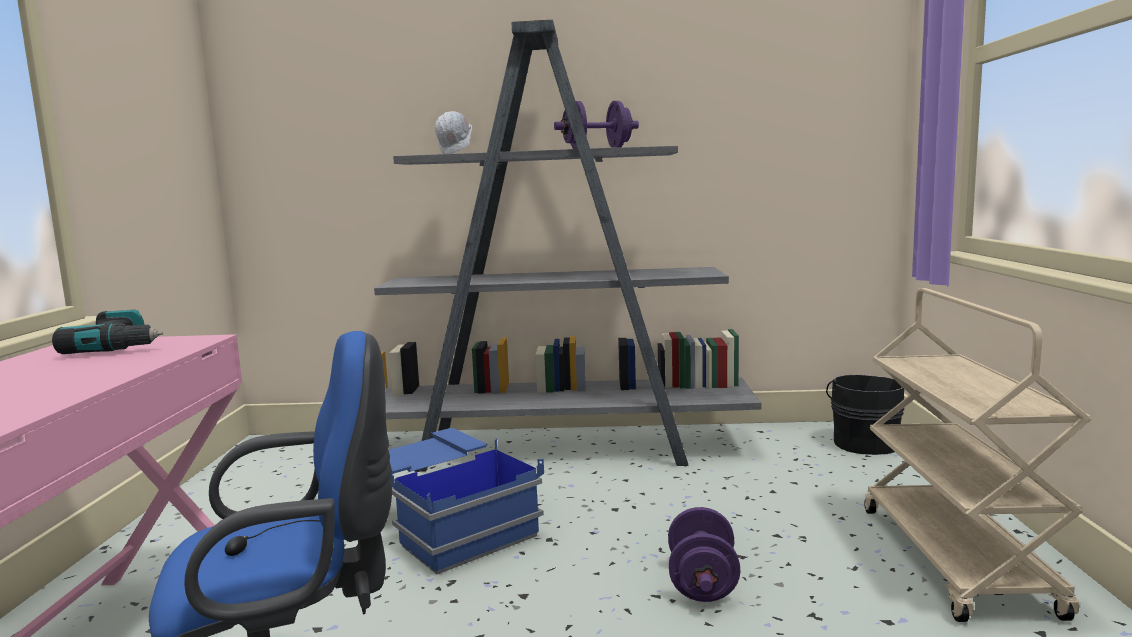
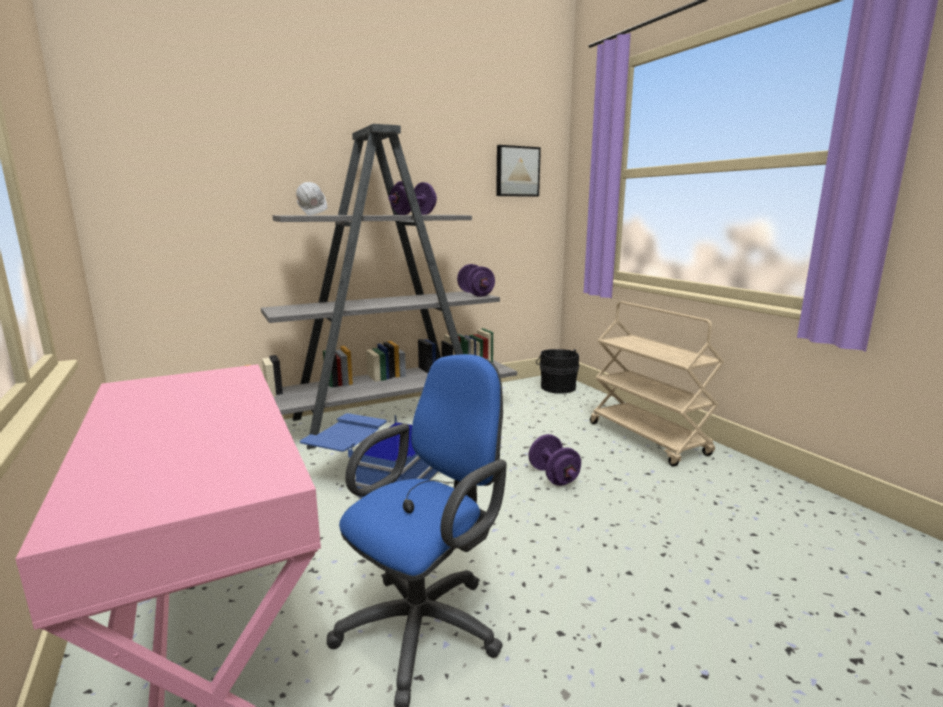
camera: 30 degrees left, 5 degrees up
(120, 347) = (181, 385): power drill -> none
(700, 271) = (475, 294): none -> purple dumbbell
(802, 74) = (517, 171): none -> picture

